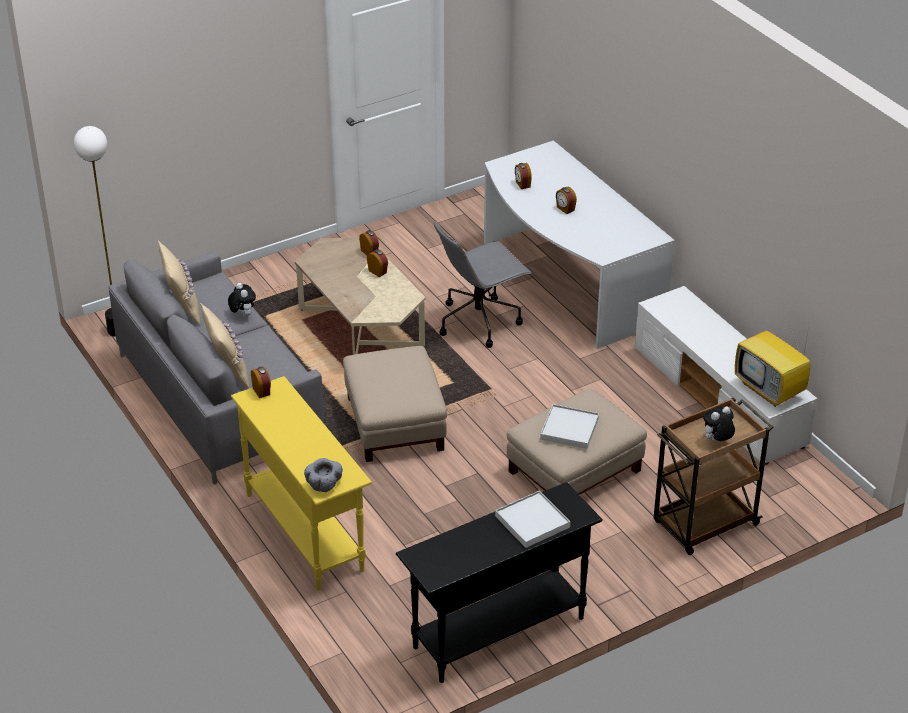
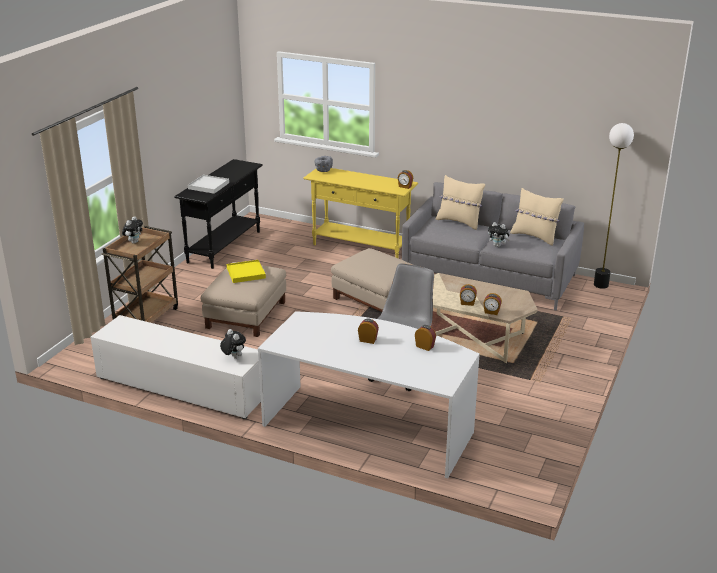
camera: 145 degrees right, 10 degrees down
(569, 429) = (246, 273): white tray -> yellow tray
(677, 309) = (233, 357): none -> plush toy
(770, 390) = (127, 329): television -> none

